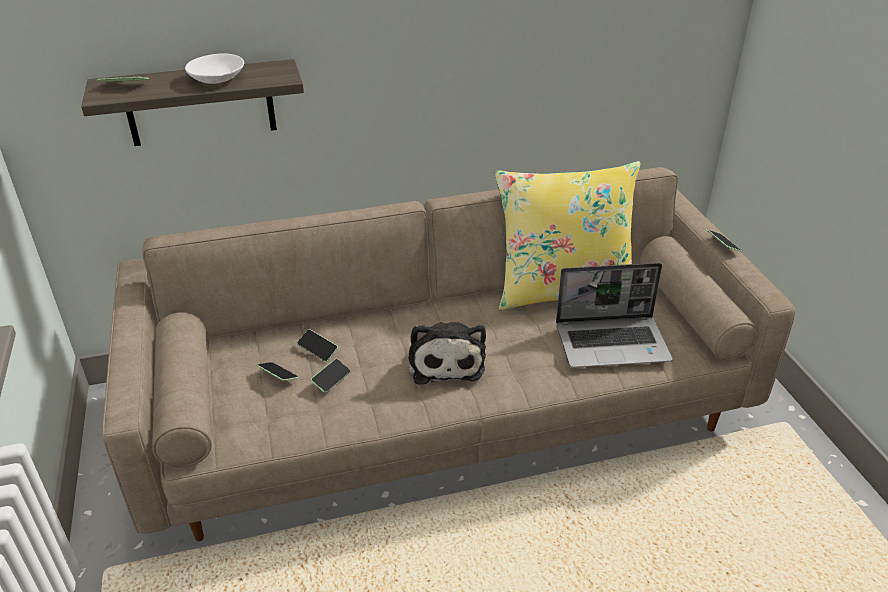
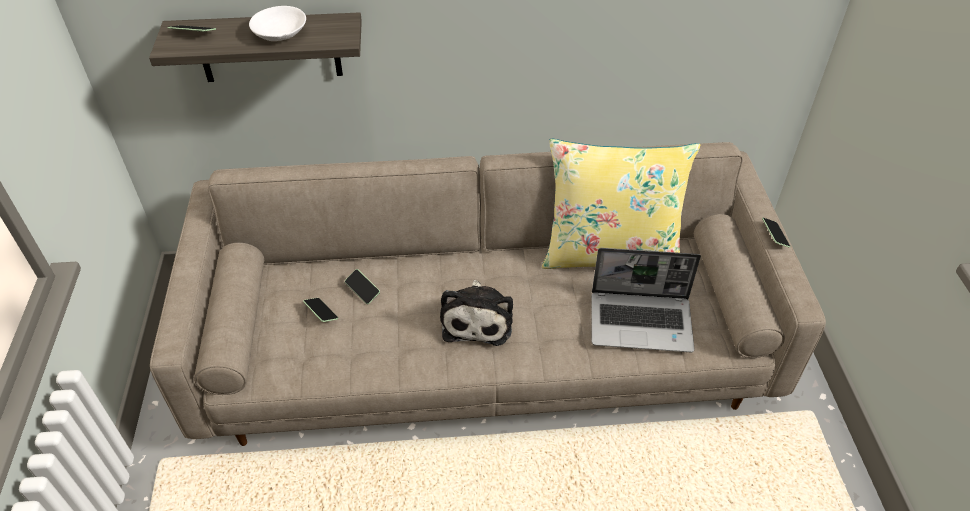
camera: 10 degrees right, 10 degrees up
(331, 380) = (368, 325): phone -> none

